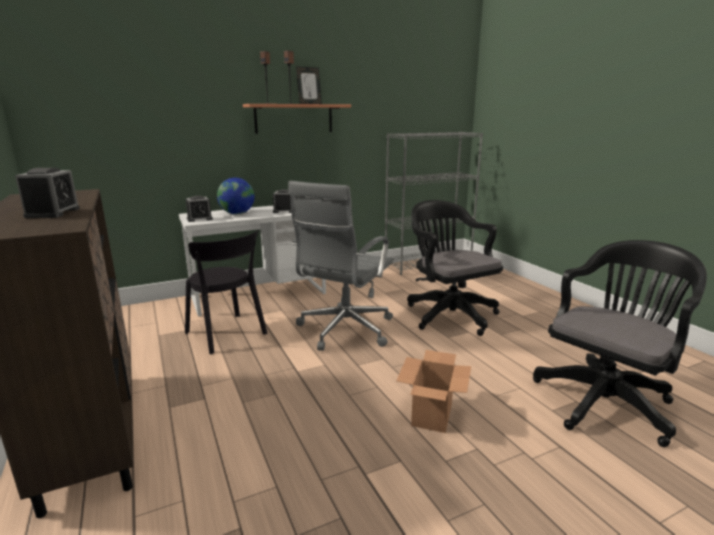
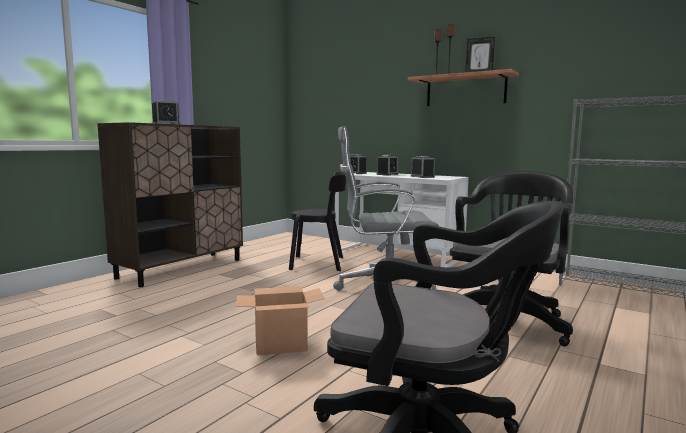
camera: 60 degrees right, 10 degrees down
(227, 334) = (320, 263): black chair -> black chair turned 105 degrees counterclockwise
(237, 213) = (387, 174): globe -> alarm clock

